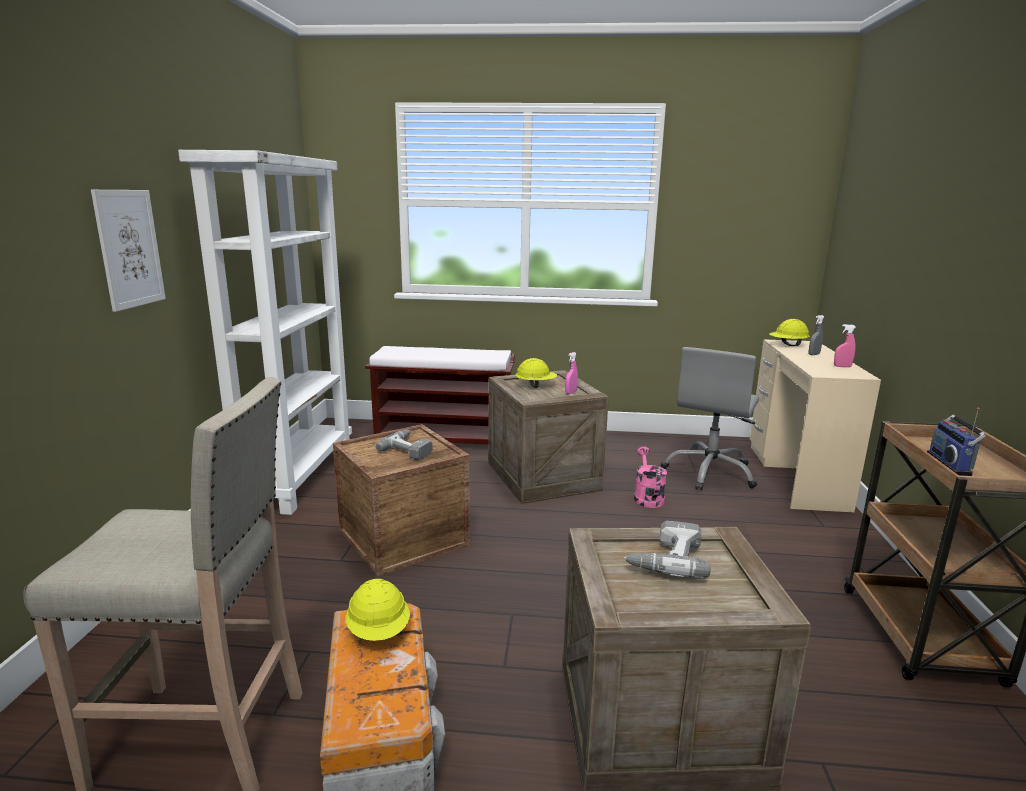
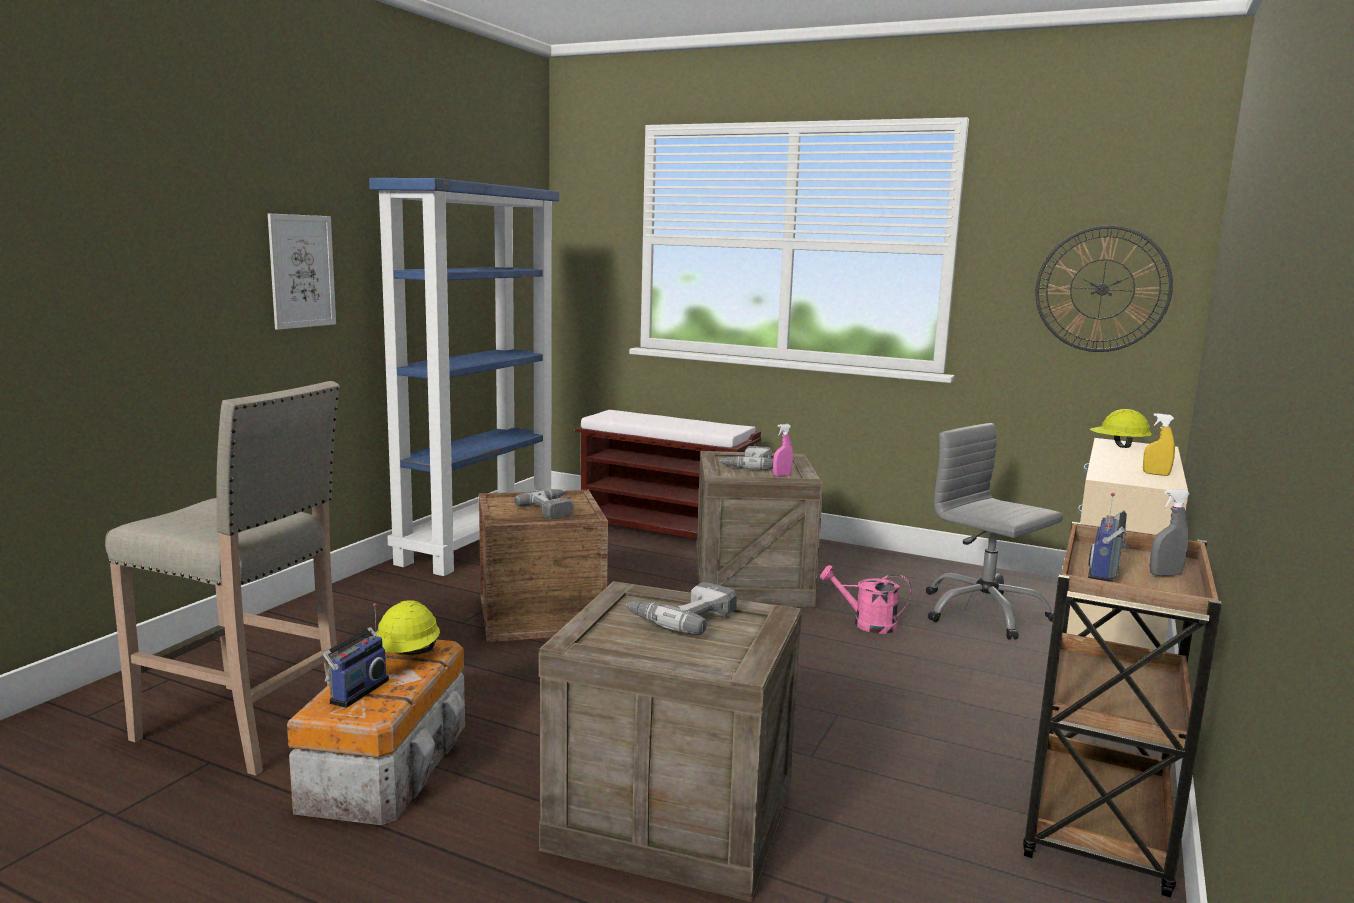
camera: 20 degrees right, 5 degrees down
(298, 475) = (477, 543): white bookcase -> blue bookcase
(365, 691) = (356, 691): none -> radio
(535, 386) = (747, 465): yellow hard hat -> power drill
(647, 497) = (866, 624): pink watering can -> pink watering can turned 90 degrees counterclockwise
(710, 472) = (983, 612): grey office chair -> grey office chair turned 90 degrees clockwise
(760, 233) = (1102, 289): none -> wall clock
(814, 354) = (1139, 459): grey spray bottle -> grey spray bottle (1165, 574)
(842, 366) = (1156, 474): pink spray bottle -> yellow spray bottle

